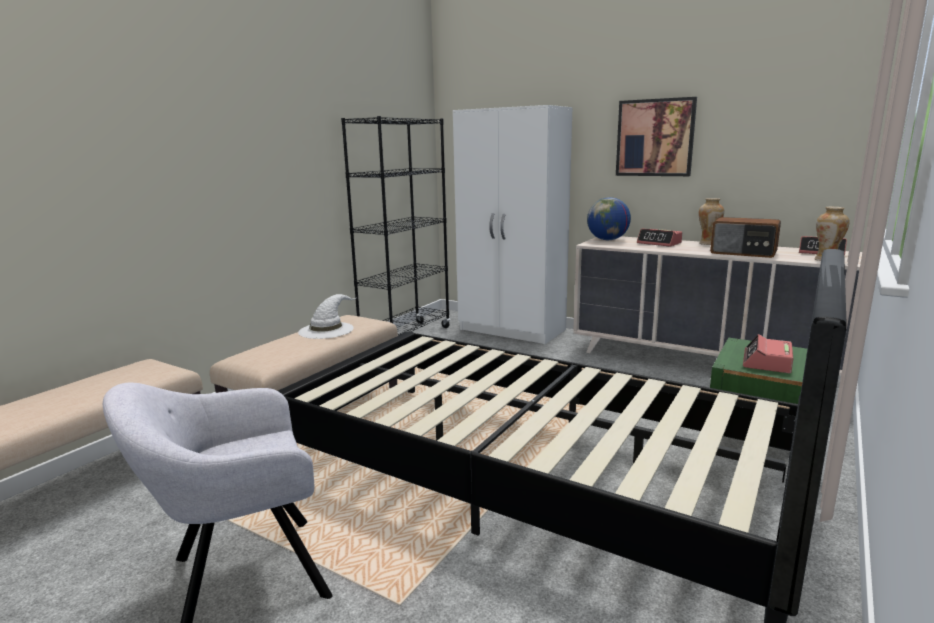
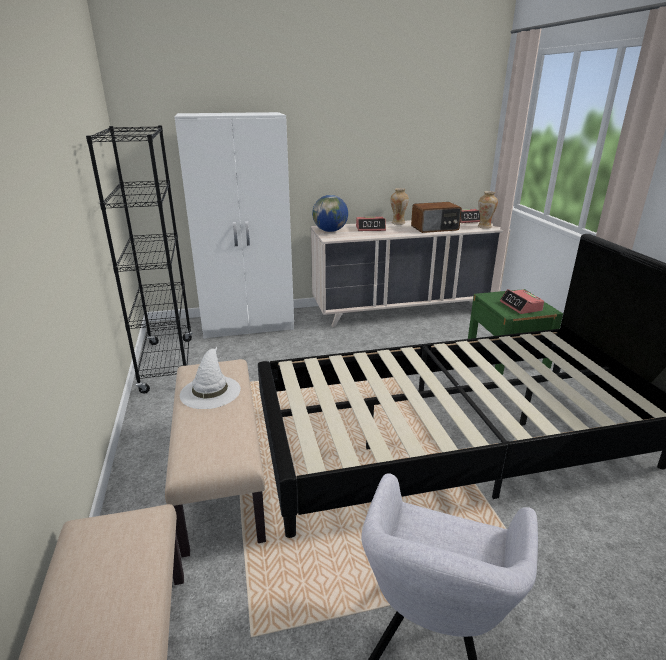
camera: 45 degrees left, 10 degrees up
(655, 138) = (350, 141): picture -> none

